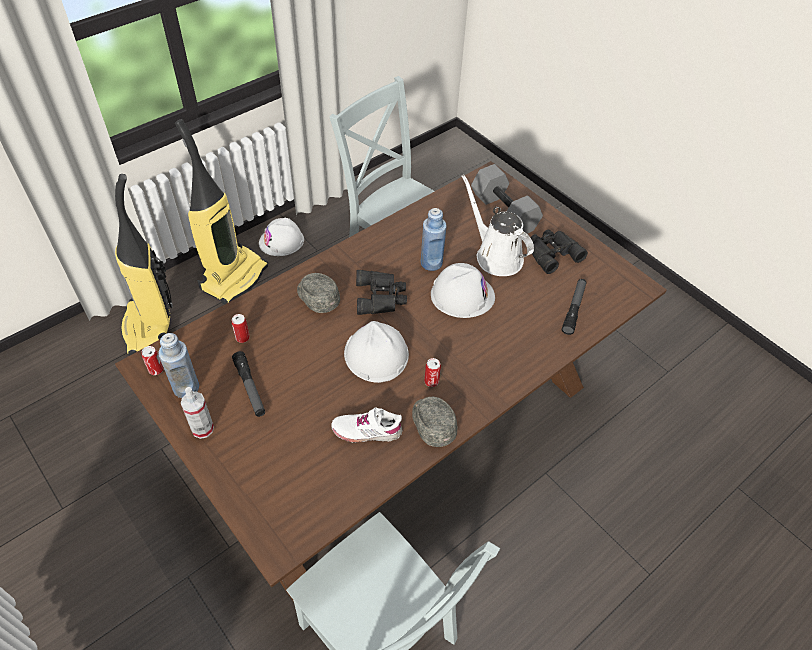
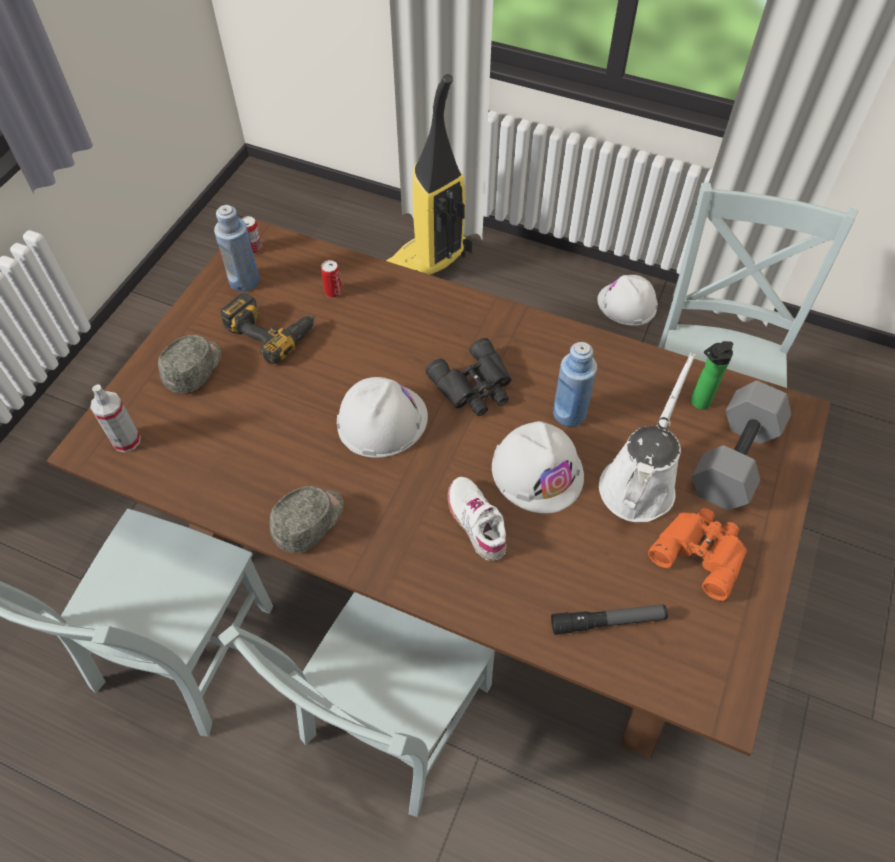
camera: 65 degrees right, 5 degrees up
(202, 429) = (201, 318): spray bottle -> spray bottle (126, 440)
(233, 277) = (542, 291): vacuum cleaner -> none
(250, 387) = (271, 330): flashlight -> power drill
(317, 297) = (432, 327): grey cap -> grey cap (194, 368)
(367, 430) = (268, 459): white shoe -> white shoe (477, 521)
(431, 381) = (373, 494): can -> none
(459, 208) = (697, 403): none -> bottle
(500, 511) = (392, 719): none -> grey chair
(551, 253) = (700, 551): black binoculars -> orange binoculars

